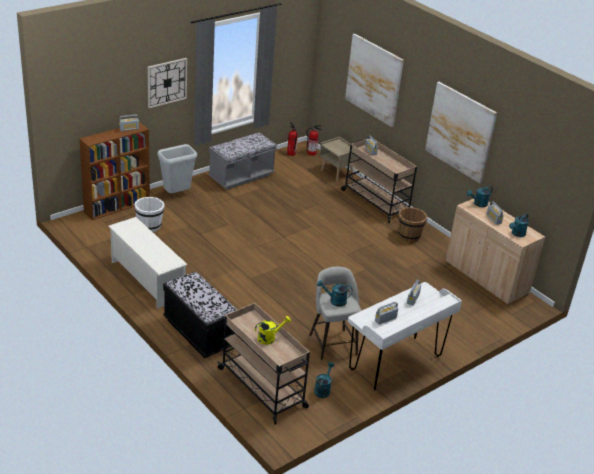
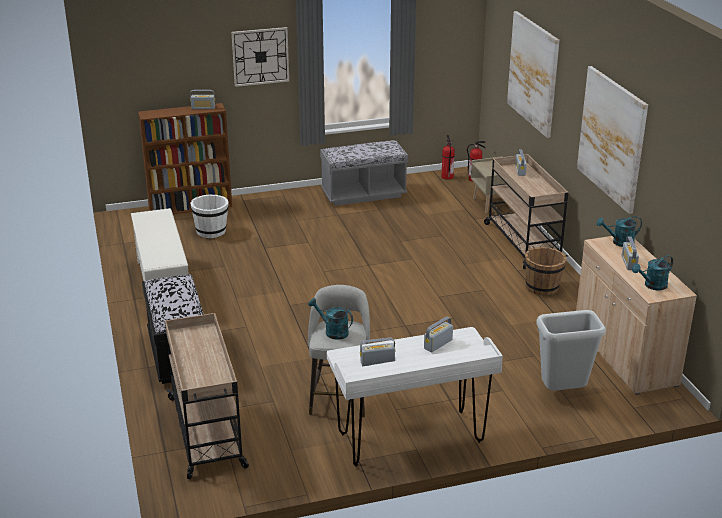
camera: 25 degrees right, 5 degrees down
(177, 194) = (270, 203): grey trash can -> grey trash can (563, 392)
(269, 338) = (206, 358): yellow watering can -> none
(323, 389) = (285, 450): turquoise watering can -> none

